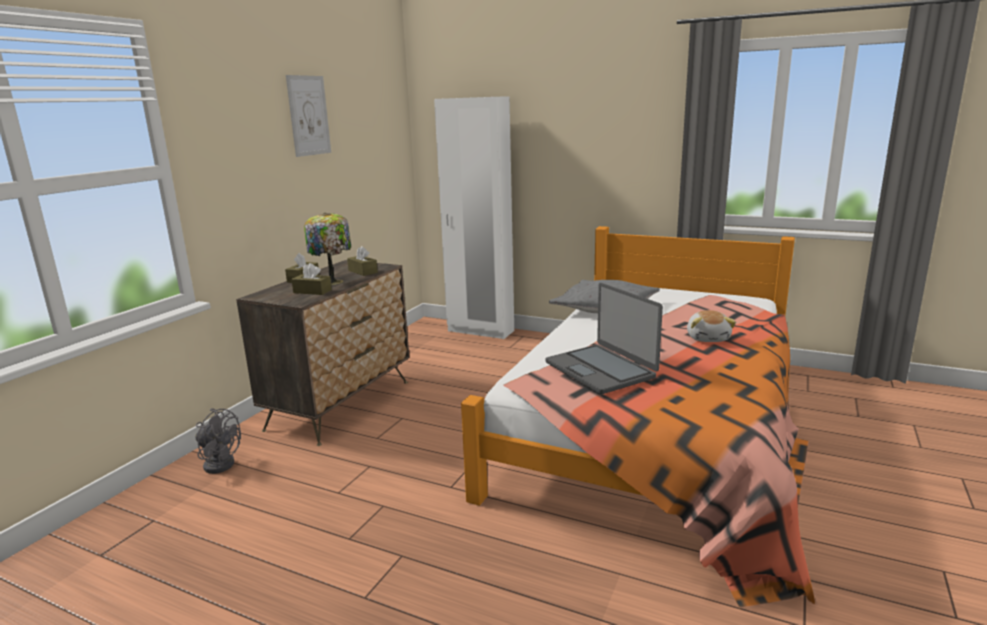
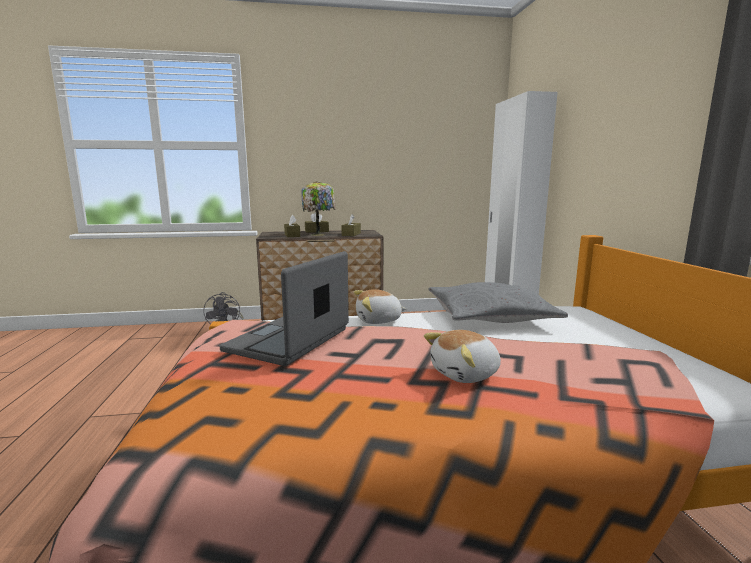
camera: 55 degrees right, 5 degrees down
(309, 115) = (374, 119): picture -> none
(572, 338) = (378, 320): none -> plush toy

